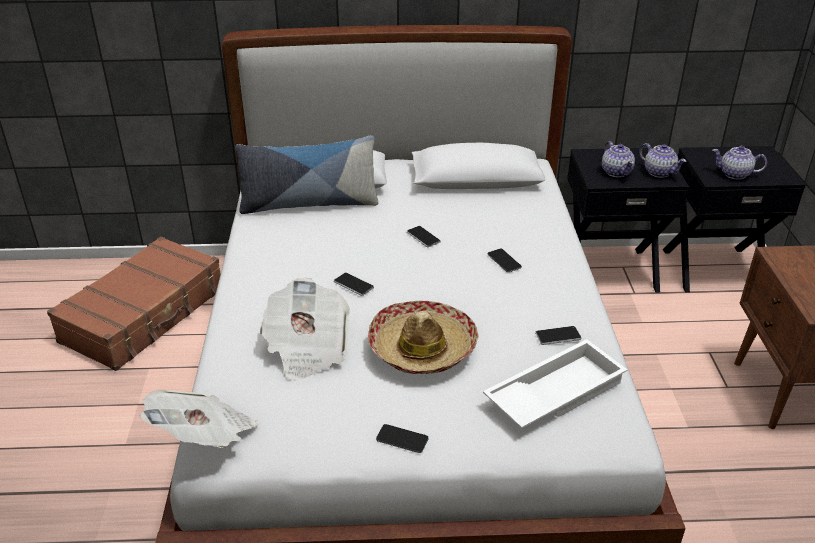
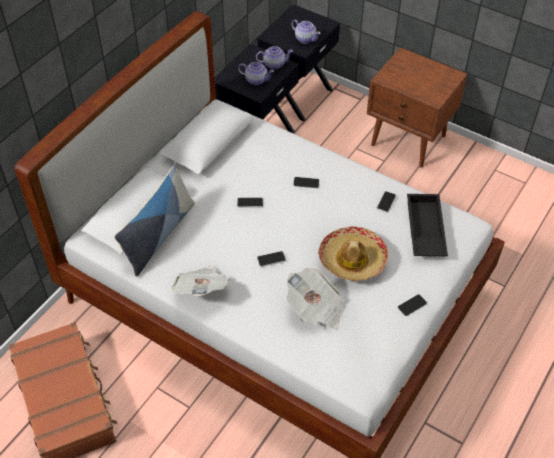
camera: 55 degrees left, 15 degrees up
(204, 437) = (352, 386): newspaper -> newspaper (202, 290)
(554, 392) = (424, 230): white tray -> black tray
(734, 174) = (305, 39): teapot -> teapot turned 105 degrees counterclockwise

